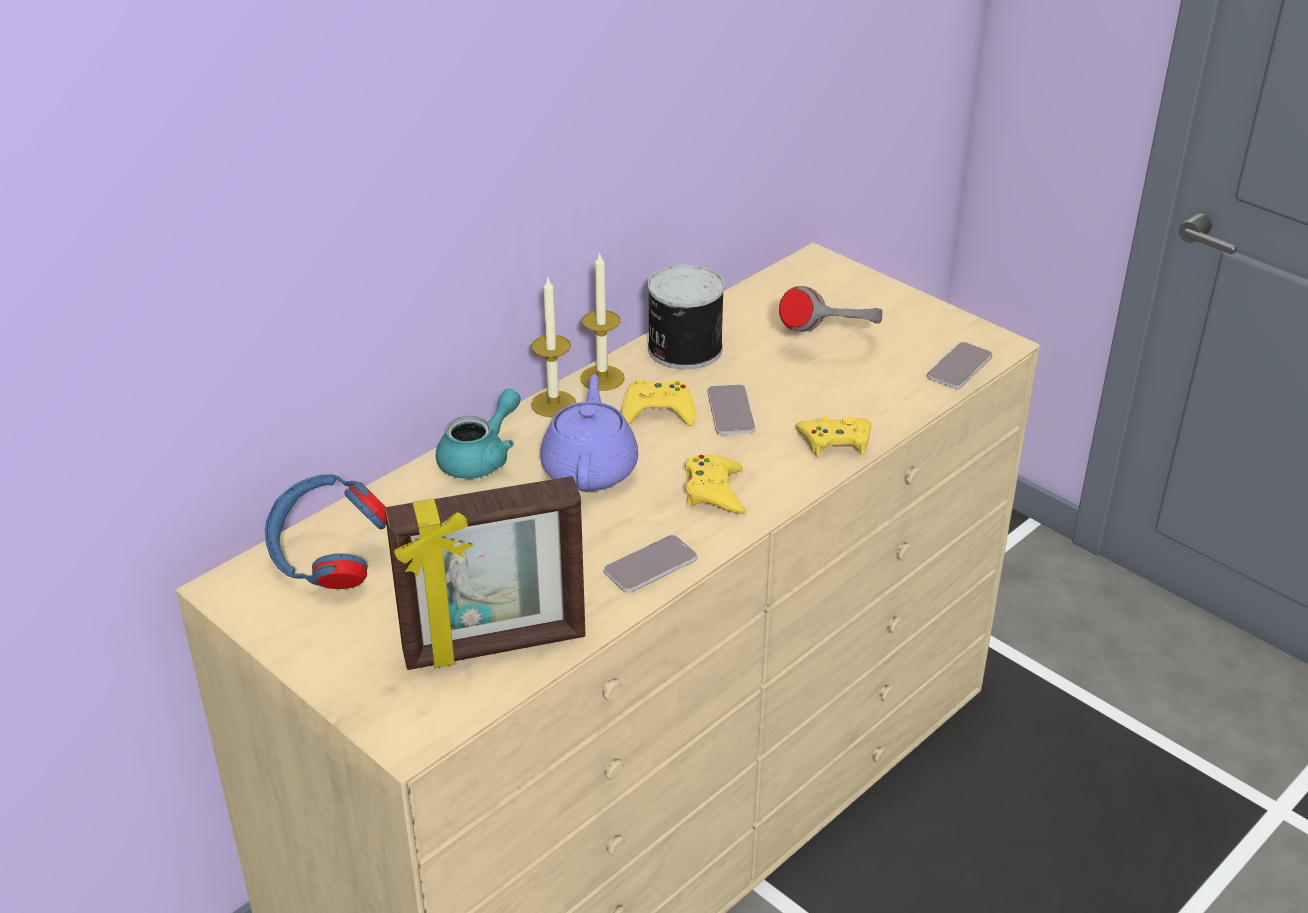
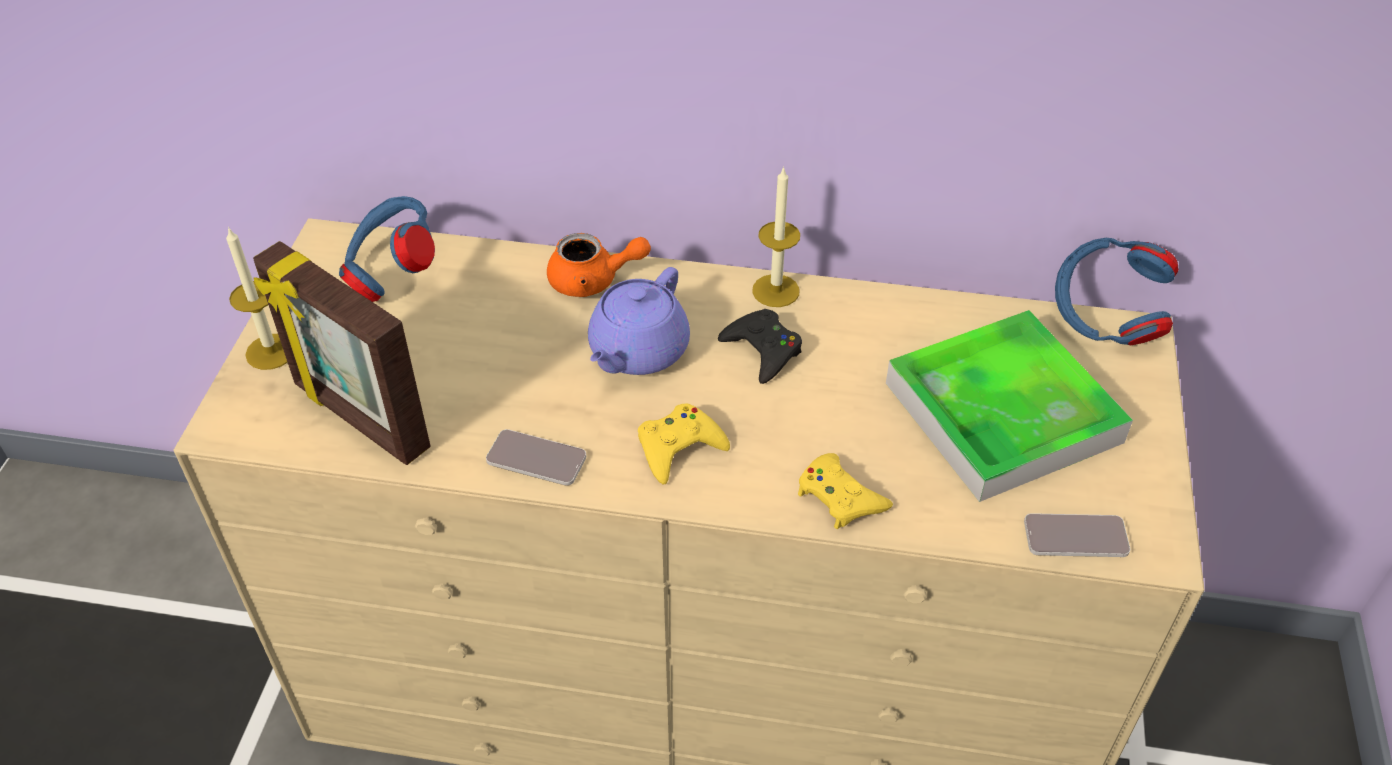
camera: 55 degrees right, 10 degrees up
(481, 458) = (593, 281): turquoise teapot -> orange teapot
(553, 404) = (707, 282): candle -> candle (271, 351)
(590, 469) = (637, 351): purple teapot -> purple teapot turned 150 degrees clockwise
(658, 411) = (763, 350): yellow game controller -> black game controller
(682, 348) = (877, 317): can -> none
(731, 411) = (812, 398): phone -> none
(791, 266) = (1105, 320): none -> blue headphones
(828, 342) = (1002, 412): grey headphones -> tray

